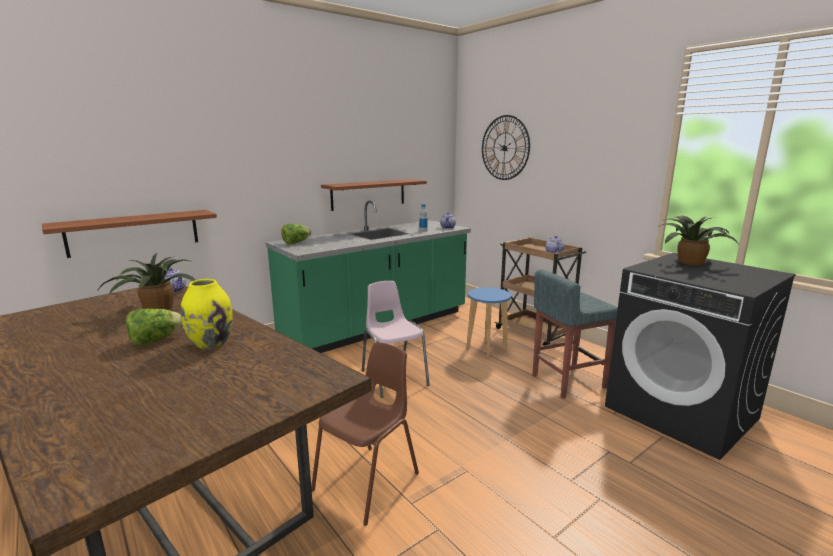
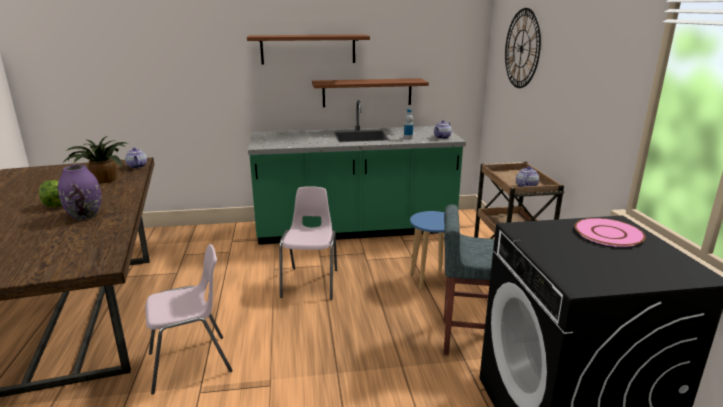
camera: 30 degrees right, 5 degrees up
(134, 232) = (142, 113): brown shelf -> brown shelf (308, 49)
(211, 343) = (85, 216): yellow vase -> purple vase
(296, 243) = (272, 136): lettuce -> none
(368, 482) = (191, 363): brown chair -> pink chair
(690, 262) = (608, 233): potted plant -> pink plate

